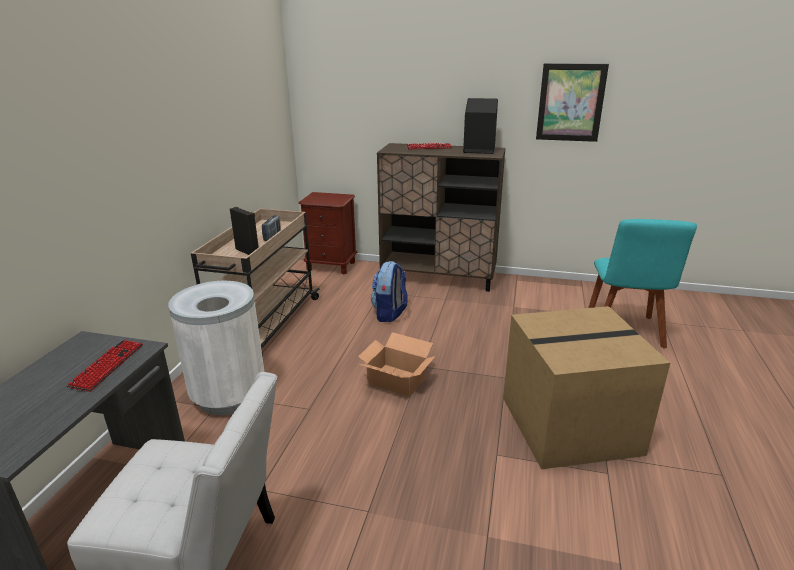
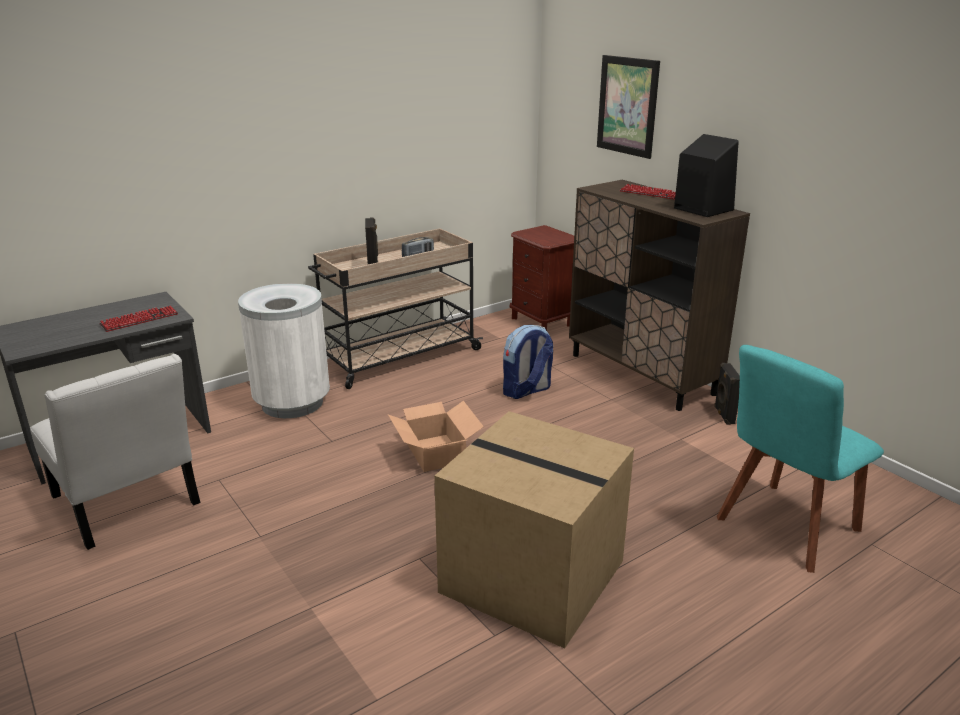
camera: 40 degrees right, 0 degrees up
(512, 285) = (723, 415): none -> black speaker
(570, 102) = (845, 161): picture -> picture (627, 106)

